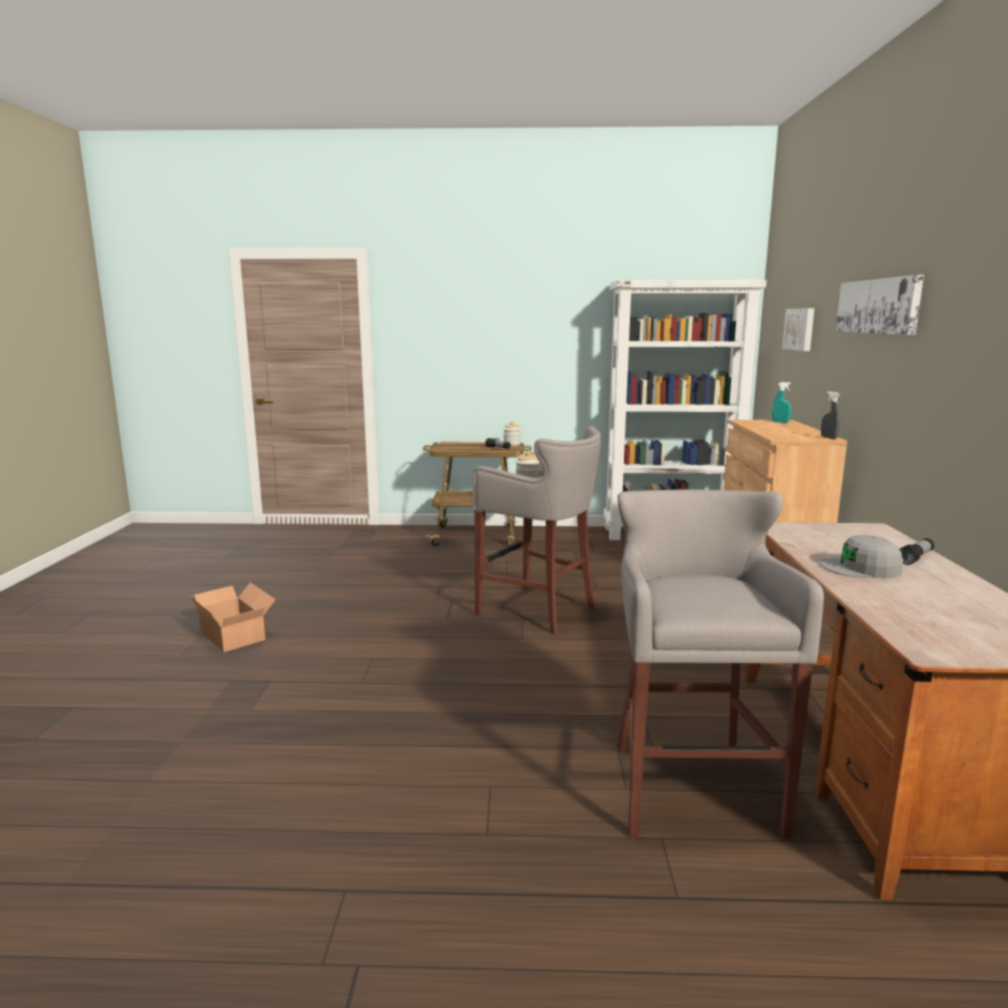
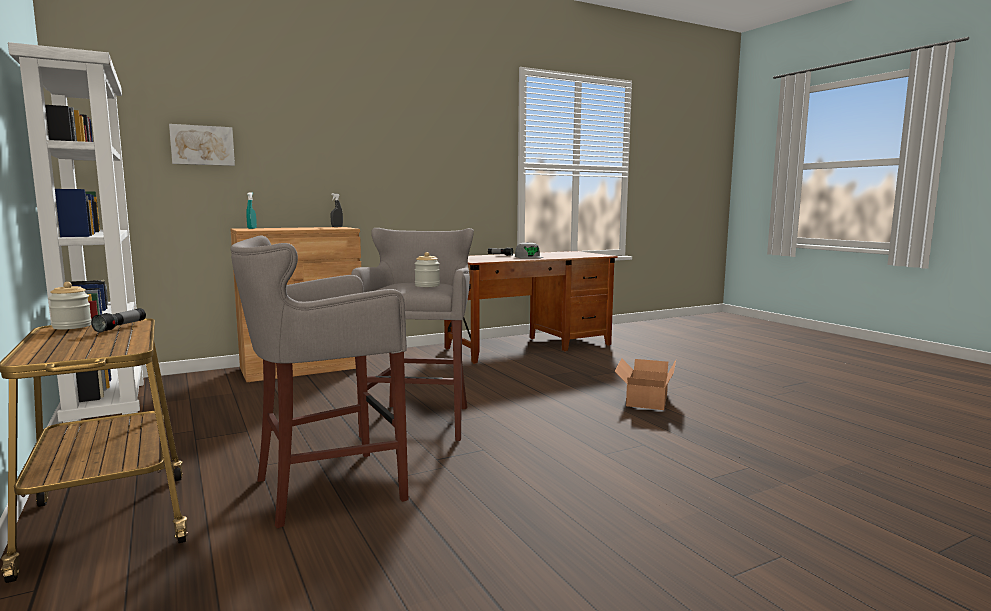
camera: 120 degrees left, 5 degrees down
(234, 634) = (690, 549): cardboard box -> cardboard box (644, 400)
(690, 785) = (593, 364): grey stool -> grey stool (325, 488)
(878, 306) = (348, 134): picture -> none

